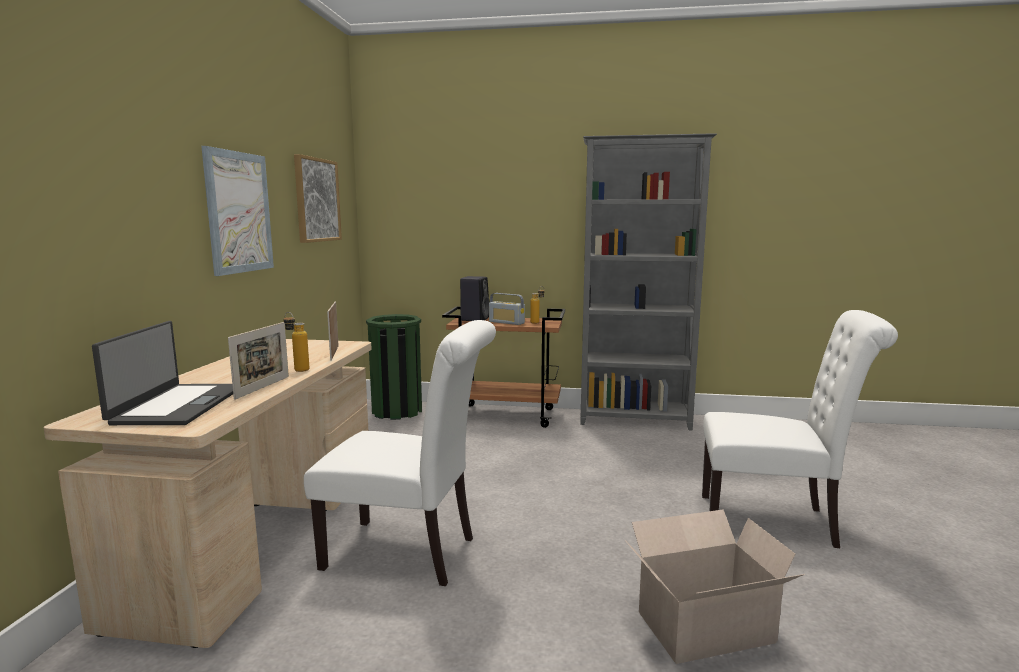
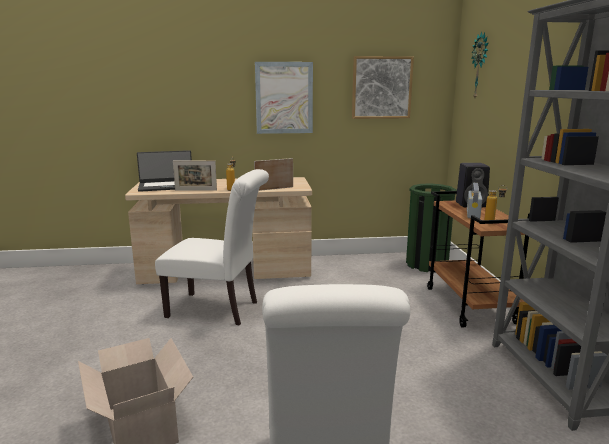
camera: 75 degrees right, 5 degrees up
(409, 553) = (218, 309): white chair -> white chair turned 75 degrees counterclockwise
(417, 179) = (480, 66): none -> wall clock

